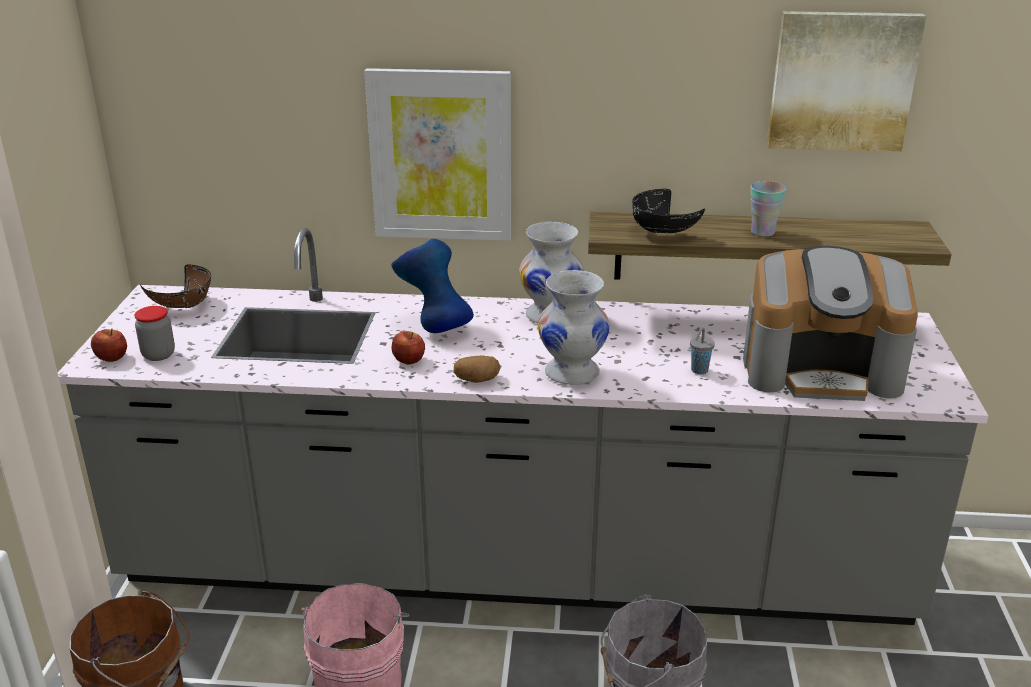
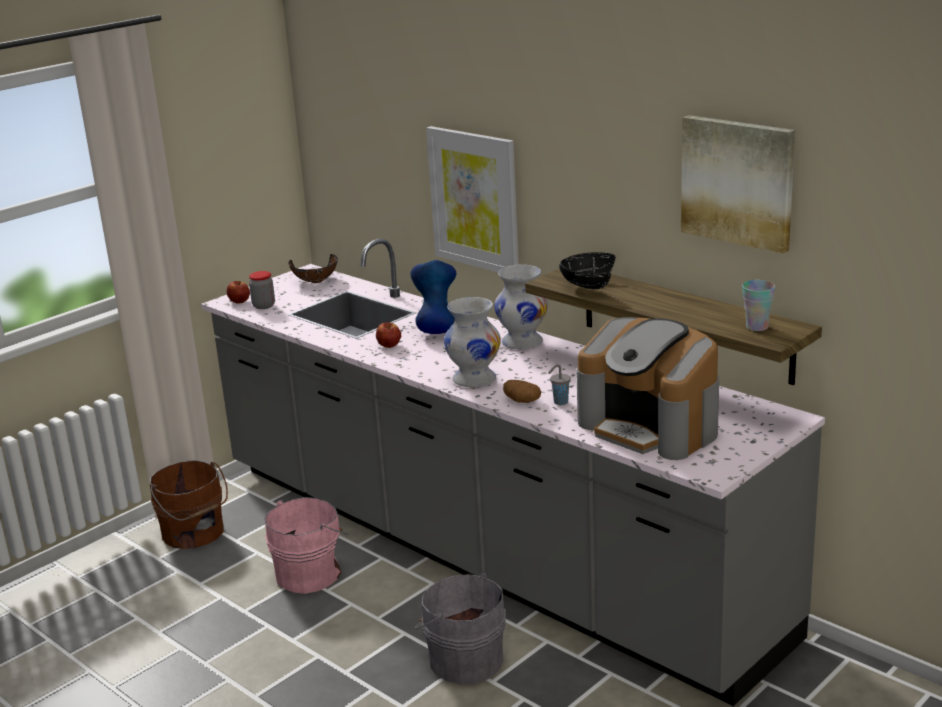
camera: 40 degrees right, 5 degrees down
(477, 380) = (410, 367): potato -> potato (521, 401)
(762, 232) = (662, 303): cup -> cup (757, 327)

